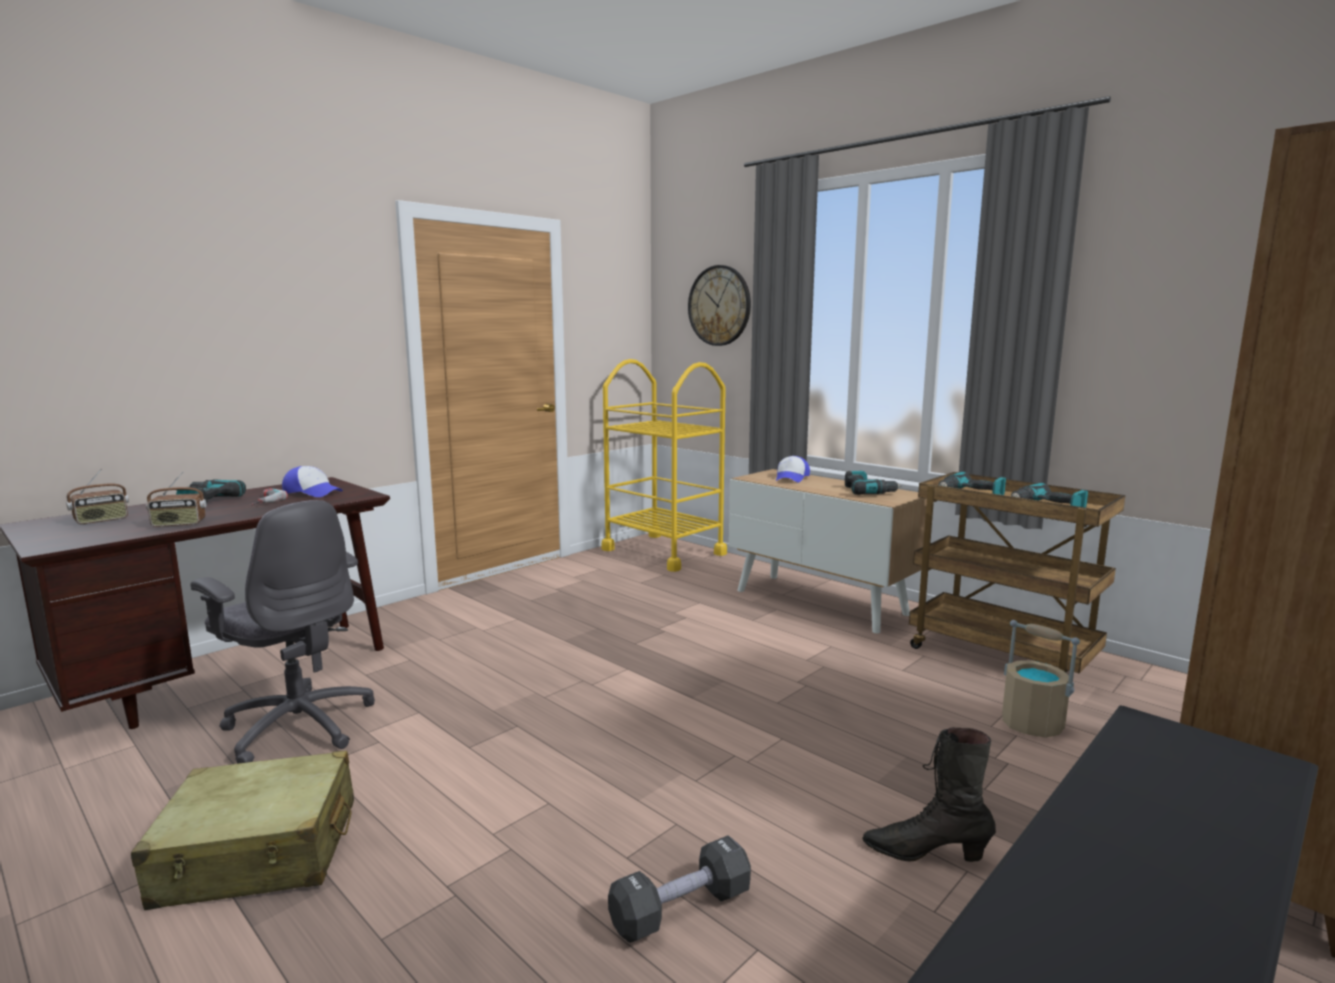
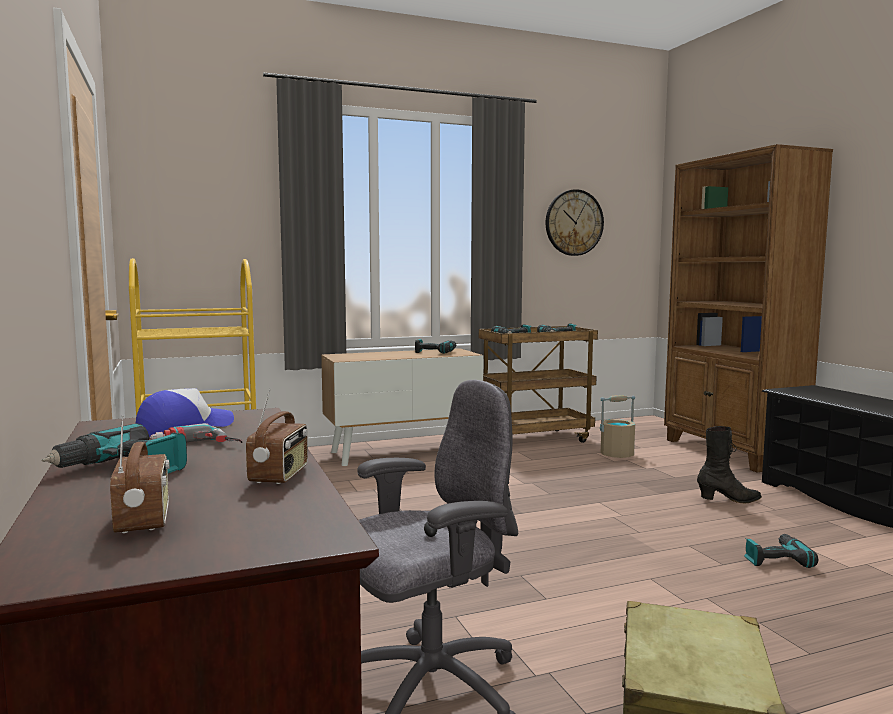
camera: 65 degrees left, 5 degrees down
(681, 909) = (775, 559): black dumbbell -> power drill
(719, 305) = (222, 205): wall clock -> wall clock (574, 222)
(791, 478) = (365, 355): cap -> none
(925, 853) = (729, 500): black boot -> black boot turned 135 degrees counterclockwise

